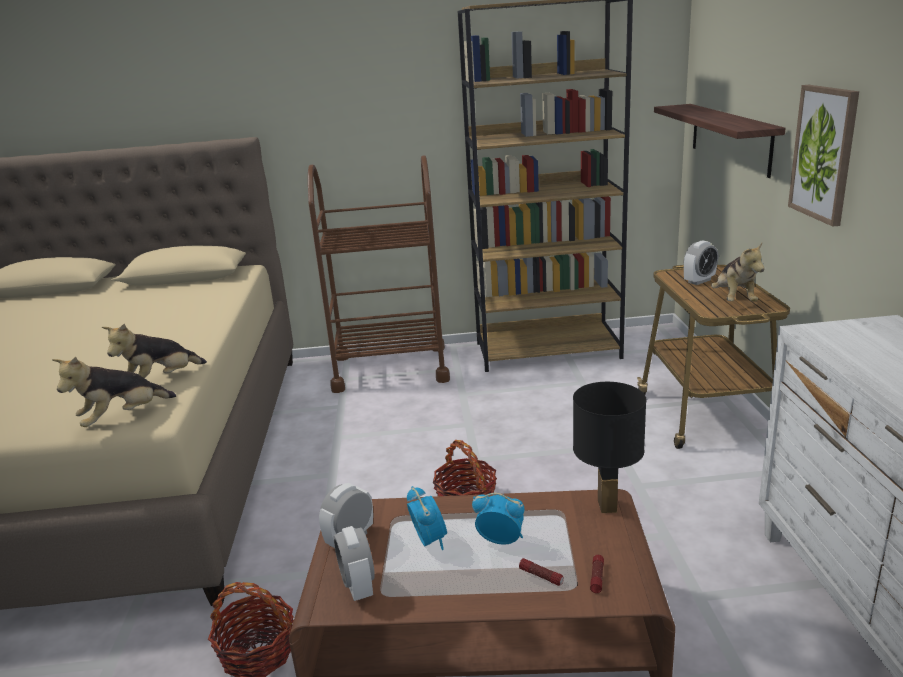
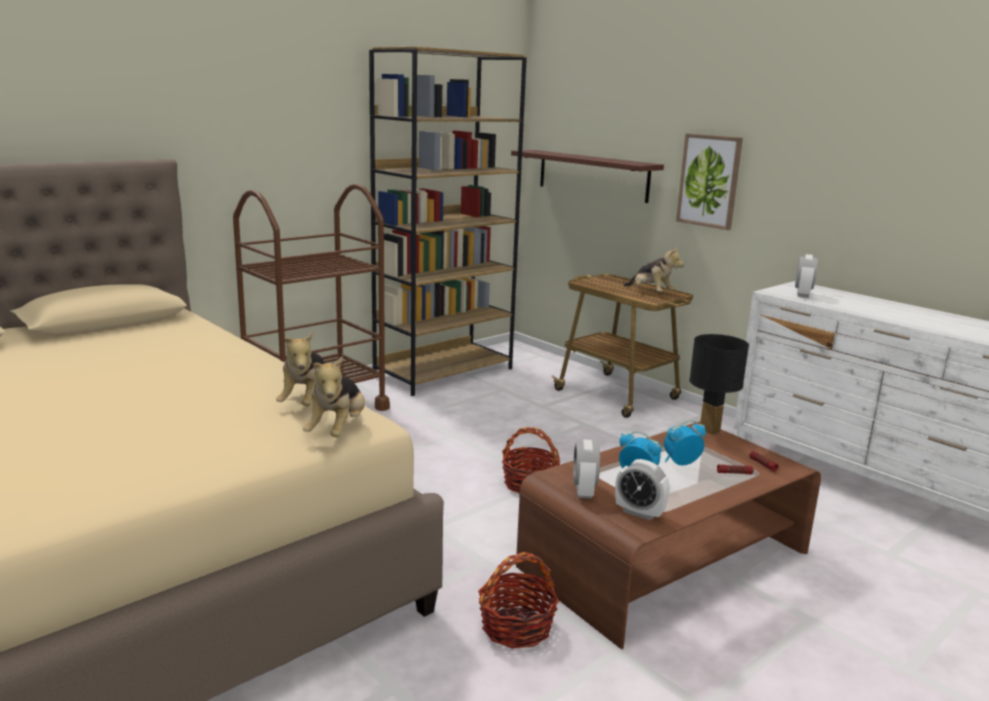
camera: 40 degrees left, 5 degrees down
(699, 281) = (609, 285): alarm clock -> alarm clock (802, 294)

